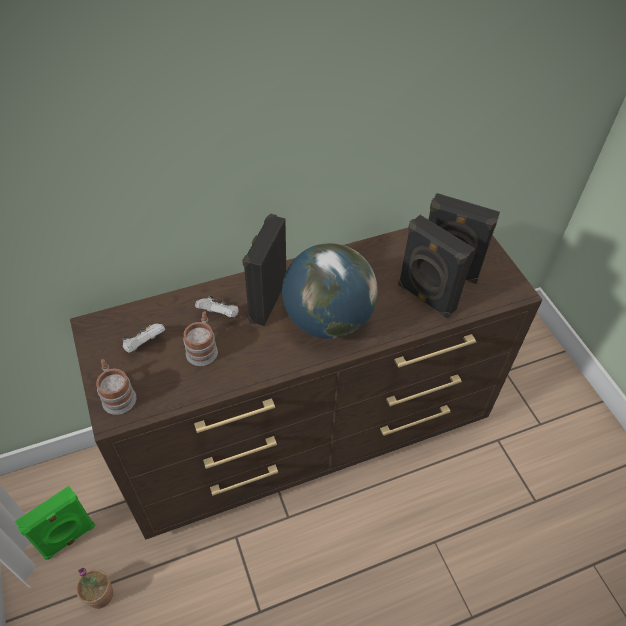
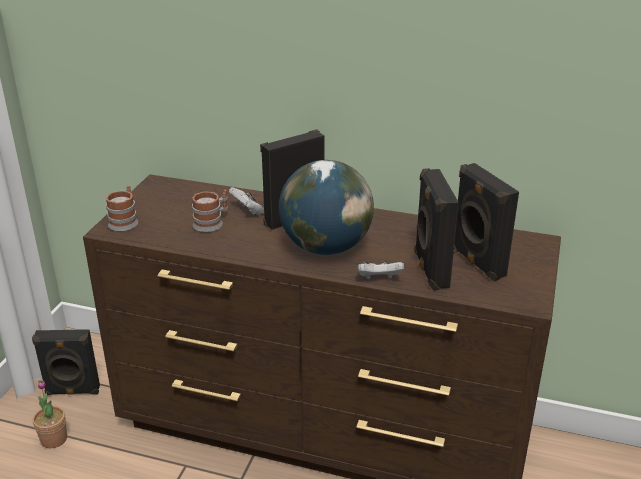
camera: 40 degrees right, 20 degrees down
(69, 539) = (72, 391): green speaker -> black speaker
(144, 345) = (176, 205): white game controller -> white game controller (379, 279)

